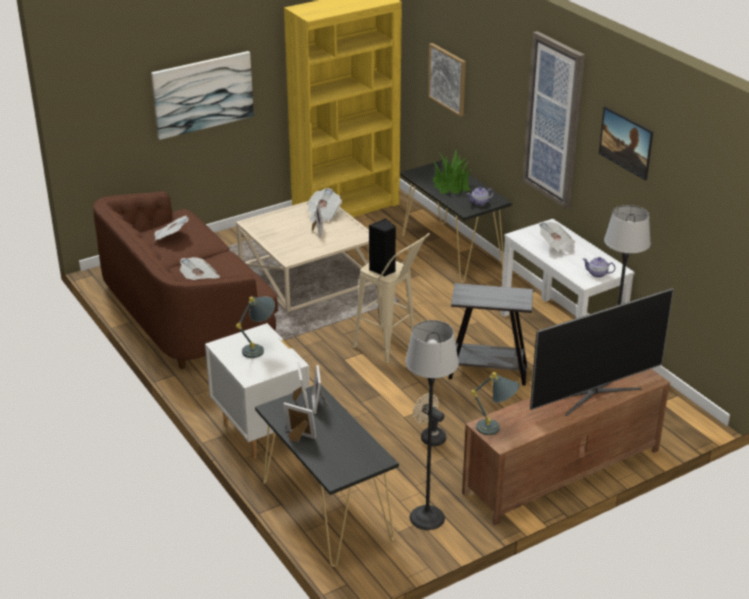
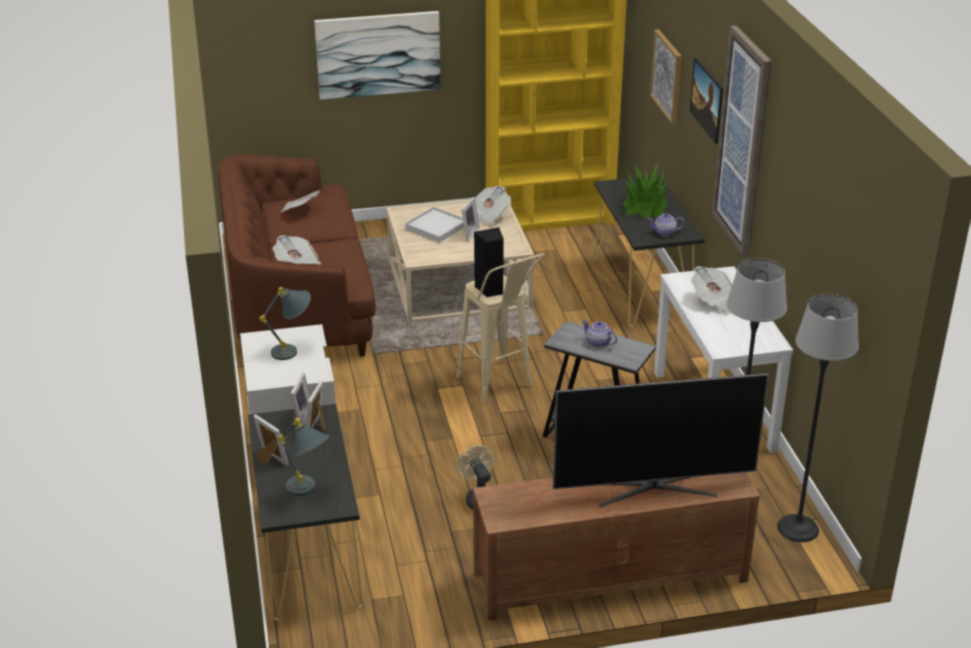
camera: 20 degrees right, 0 degrees up
(287, 230) = (436, 227): none -> white tray
(426, 517) = (415, 592): floor lamp -> floor lamp (797, 528)
(496, 429) = (504, 503): grey table lamp -> grey table lamp (308, 490)
(597, 274) = (743, 343): teapot -> teapot (598, 343)
(624, 154) = (795, 196): picture -> picture (705, 113)

